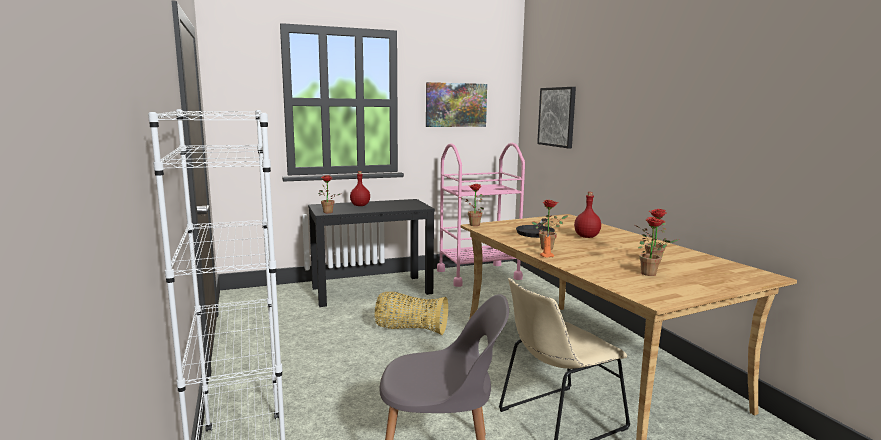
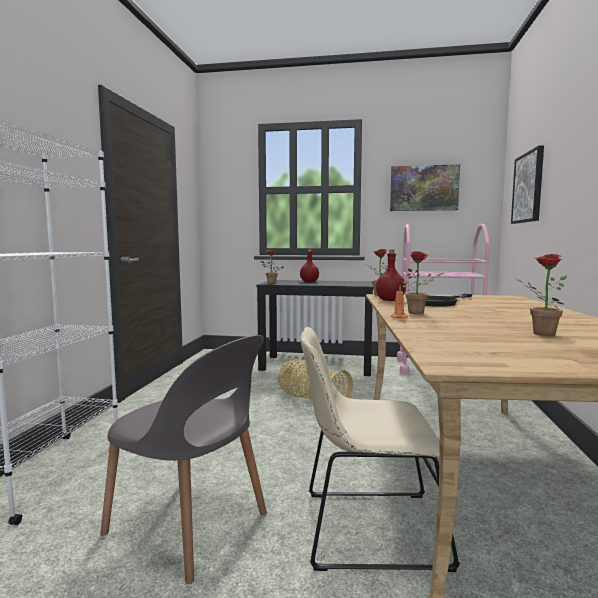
camera: 30 degrees right, 5 degrees down
(586, 237) = (494, 310): red bottle -> red bottle (389, 300)
(652, 274) = (511, 343): potted plant -> none

